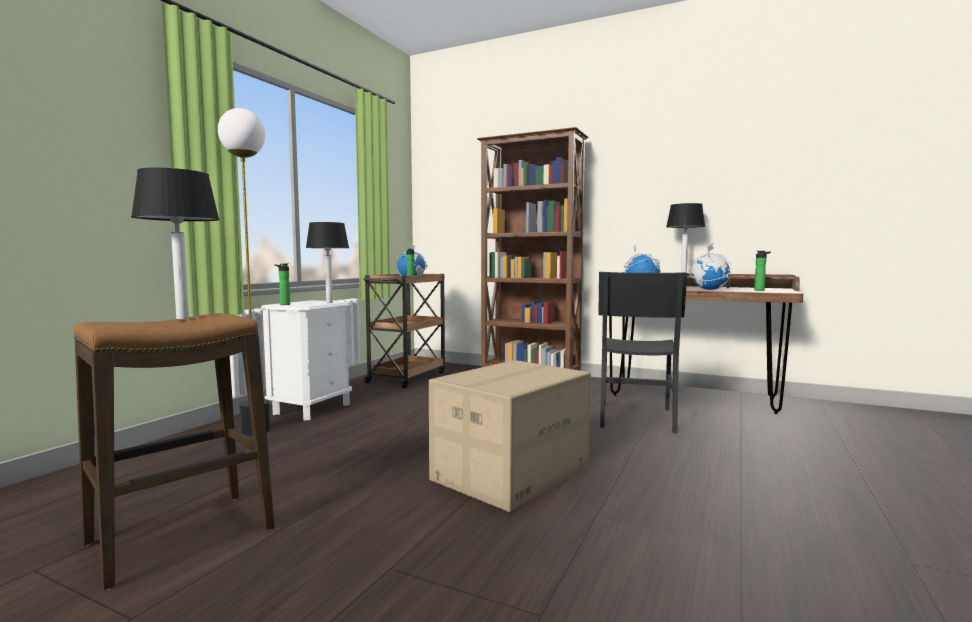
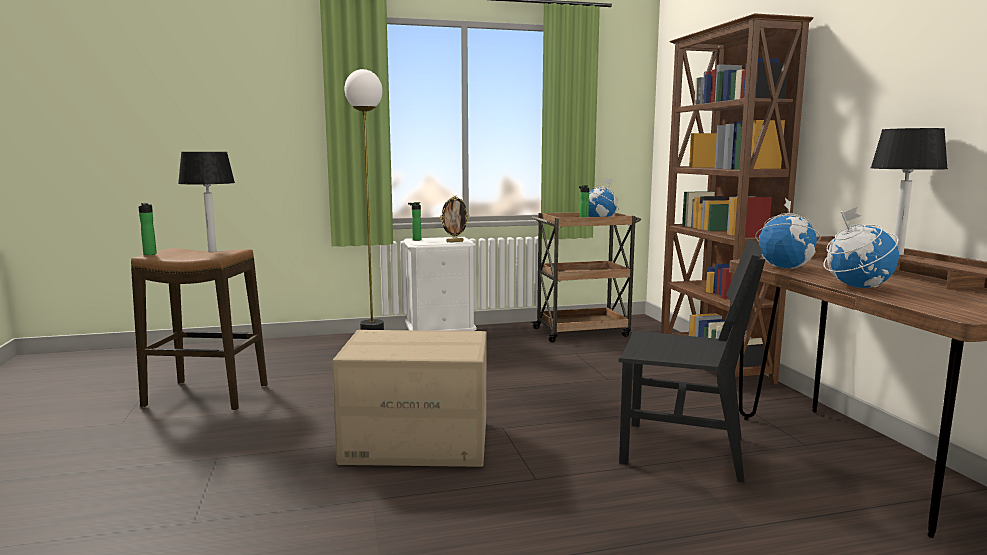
camera: 50 degrees right, 5 degrees up
(329, 302) = (454, 241): table lamp -> picture frame
(636, 417) = (683, 450): black chair -> black chair turned 135 degrees counterclockwise
(761, 290) = (949, 303): bottle -> bottle (150, 254)

